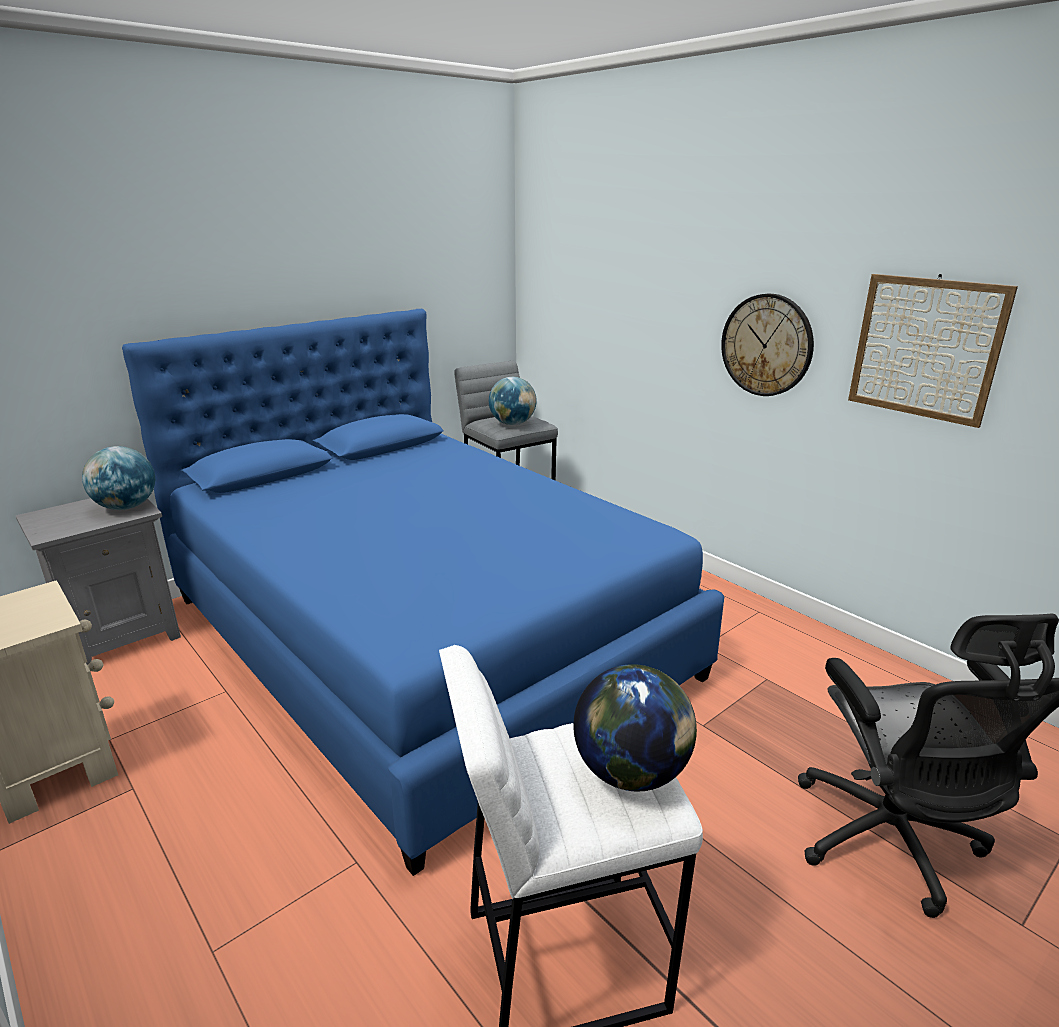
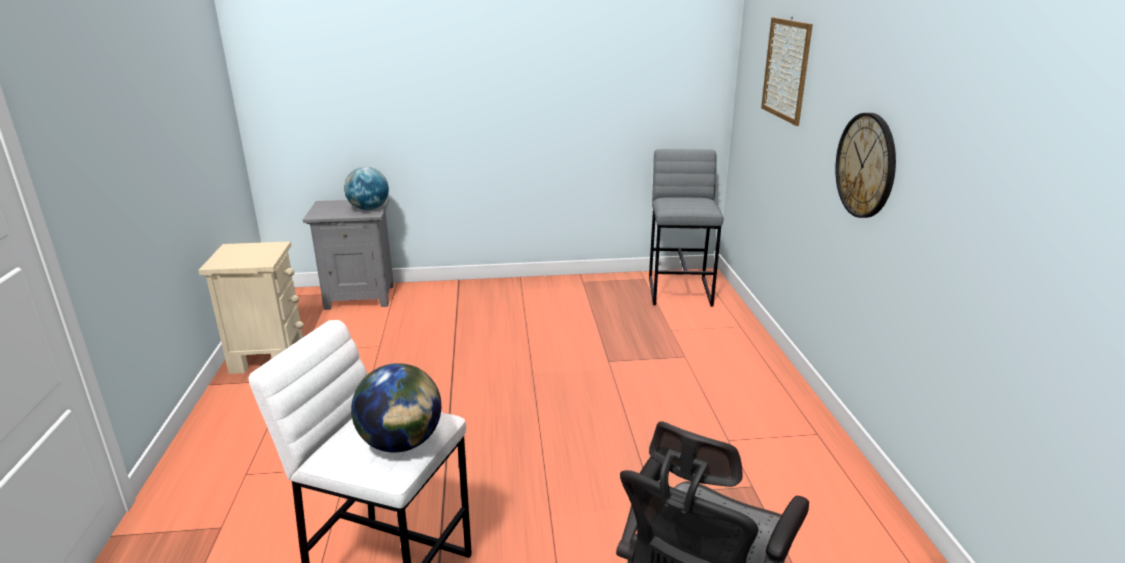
camera: 35 degrees right, 0 degrees up
(423, 635) = (523, 354): blue bed -> none
(512, 424) = (682, 205): globe -> none
(926, 346) = (970, 188): picture -> picture (786, 68)

